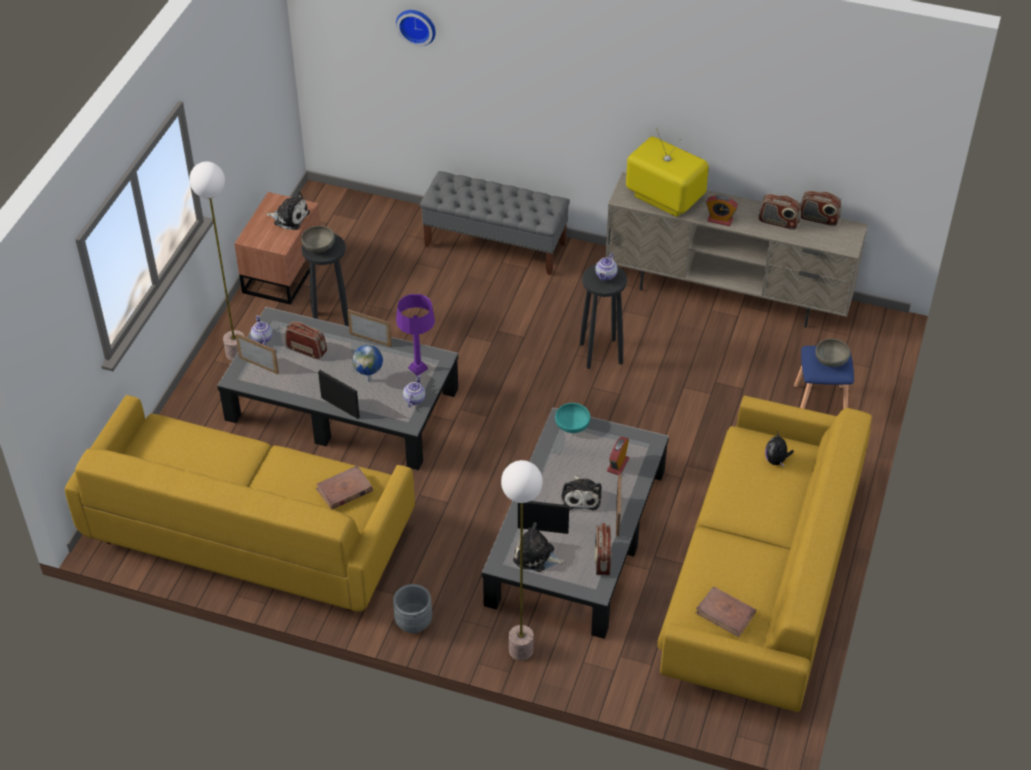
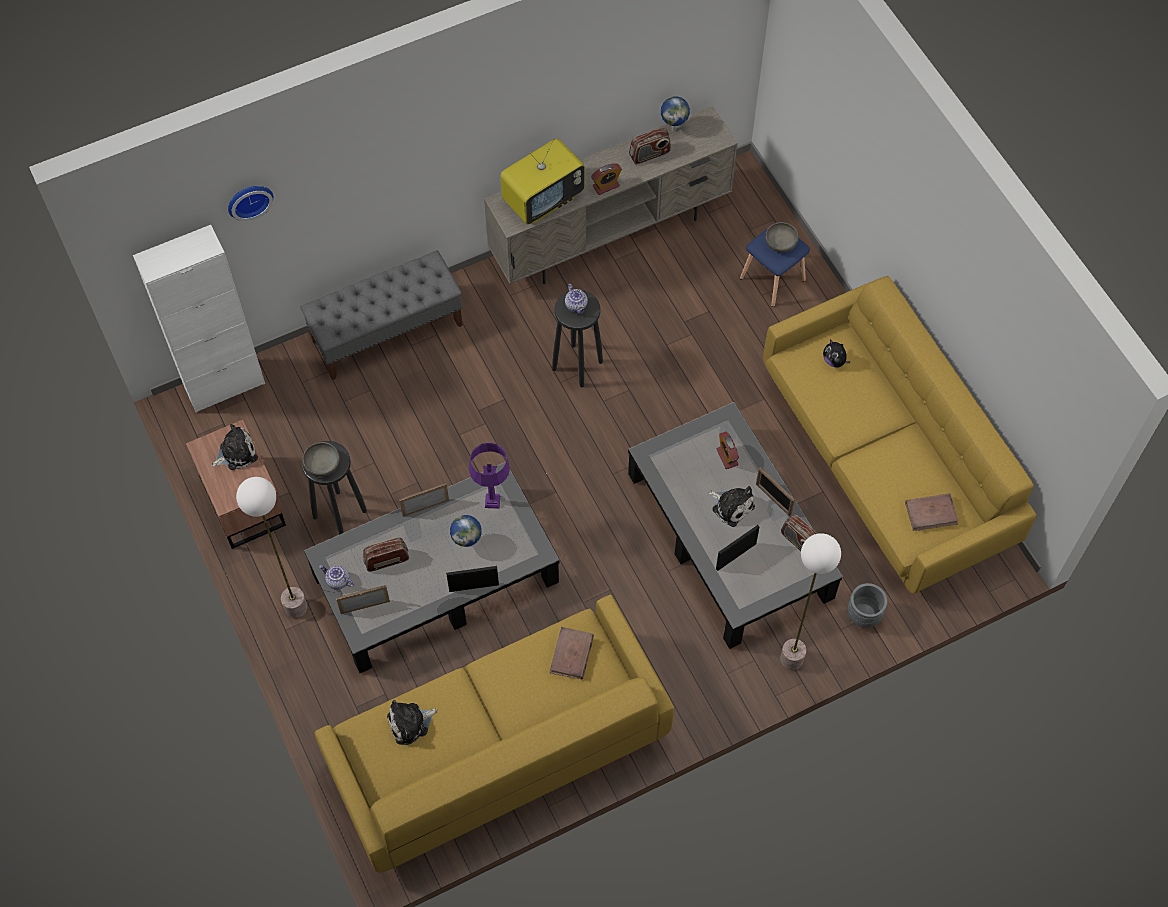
camera: 45 degrees left, 15 degrees up
(355, 203) = (224, 385): none -> white cabinet
(413, 622) = (697, 707): grey planter -> grey planter (863, 615)
(414, 399) = (520, 530): teapot -> none
(536, 556) = (755, 582): plush toy -> plush toy (410, 723)
(572, 425) = (659, 451): turquoise bowl -> none
(663, 199) = (543, 199): television -> television turned 150 degrees clockwise
(818, 219) = (674, 128): radio -> globe

